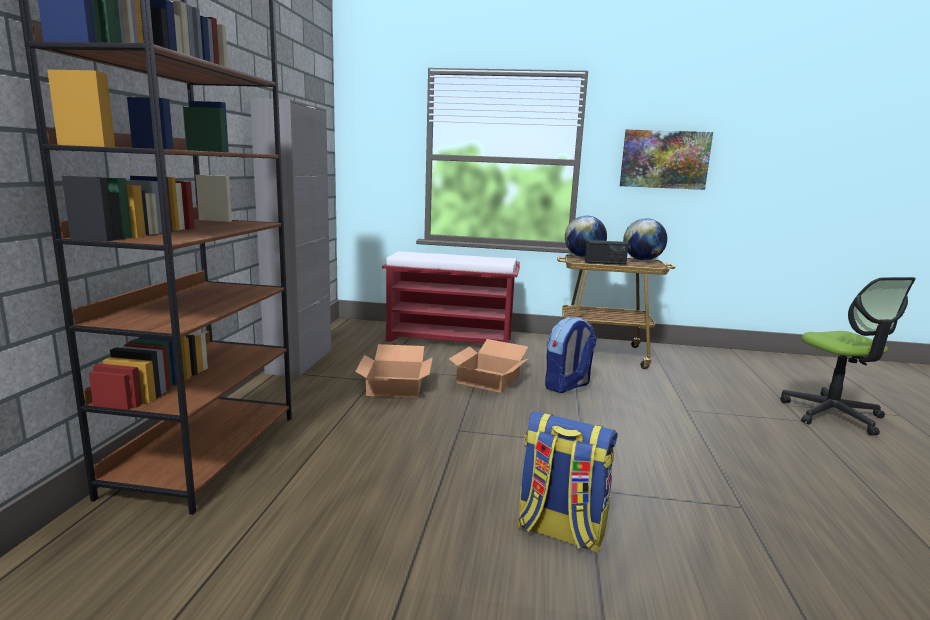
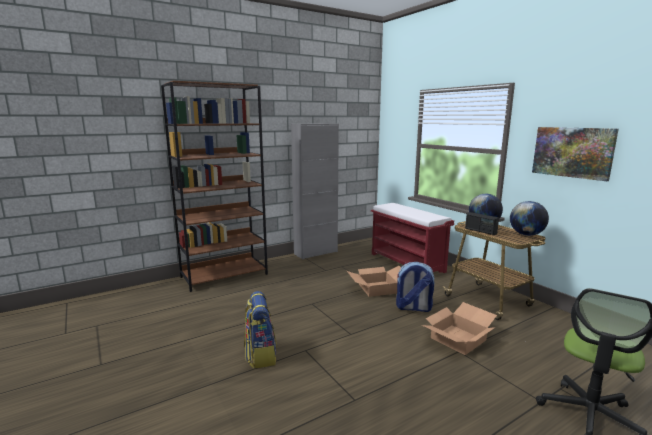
camera: 50 degrees right, 0 degrees up
(394, 386) = (328, 276): cardboard box -> cardboard box (458, 338)

